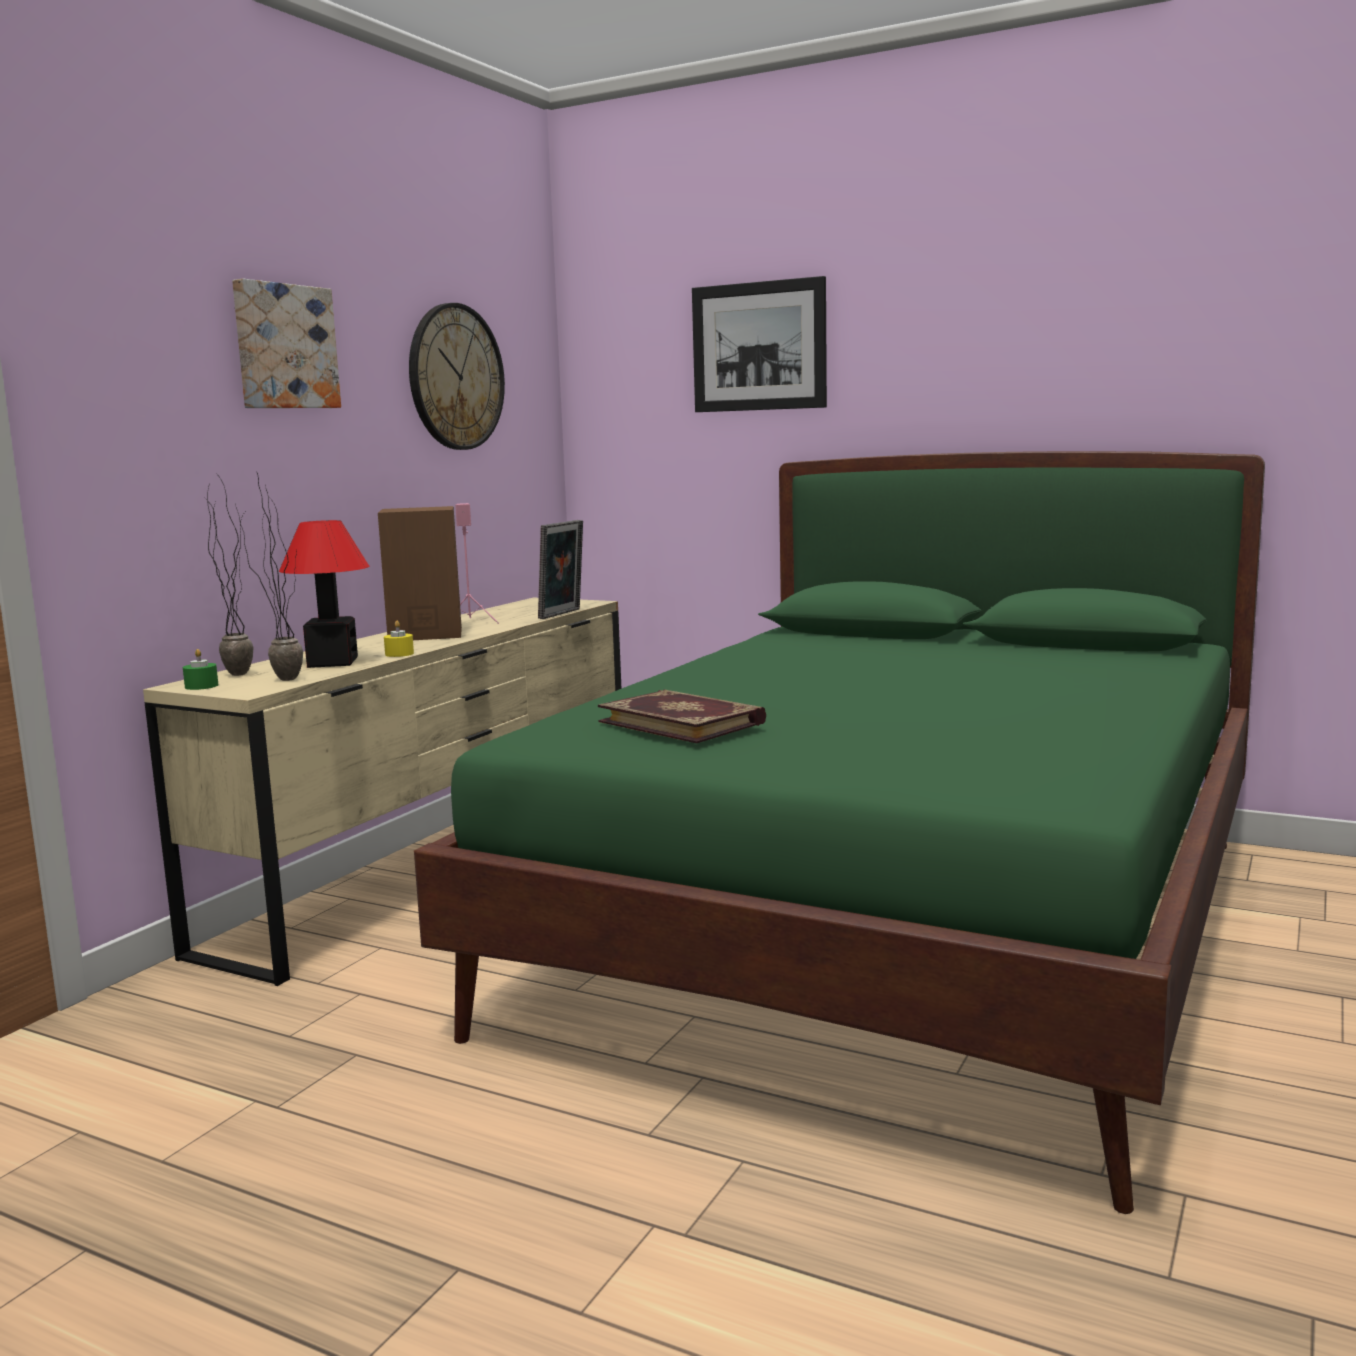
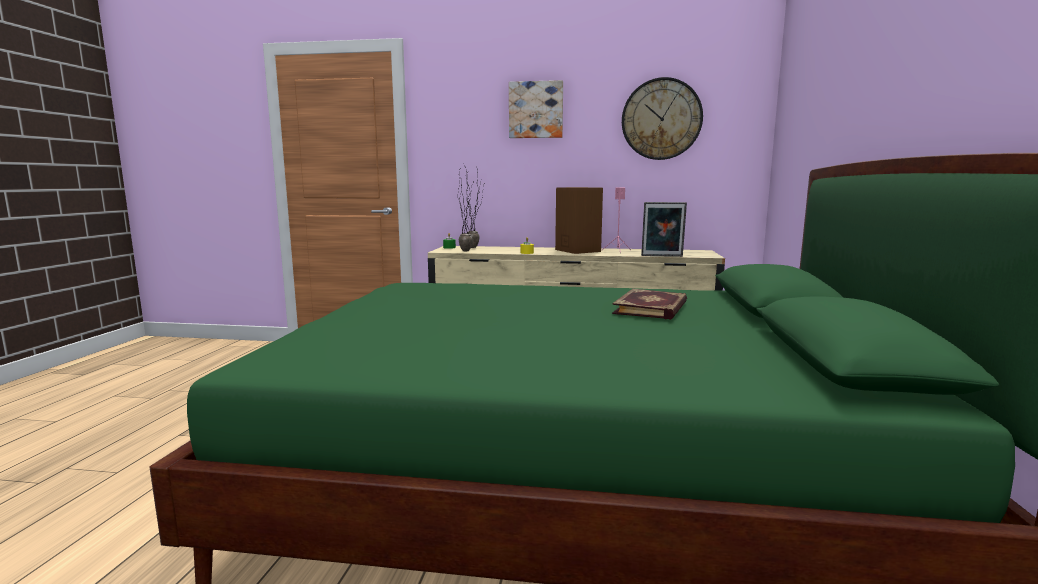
camera: 70 degrees right, 0 degrees up
(332, 663) = (501, 250): table lamp -> none
(683, 722) = (427, 293): book -> book (652, 308)
(759, 346) = (832, 78): picture -> none

